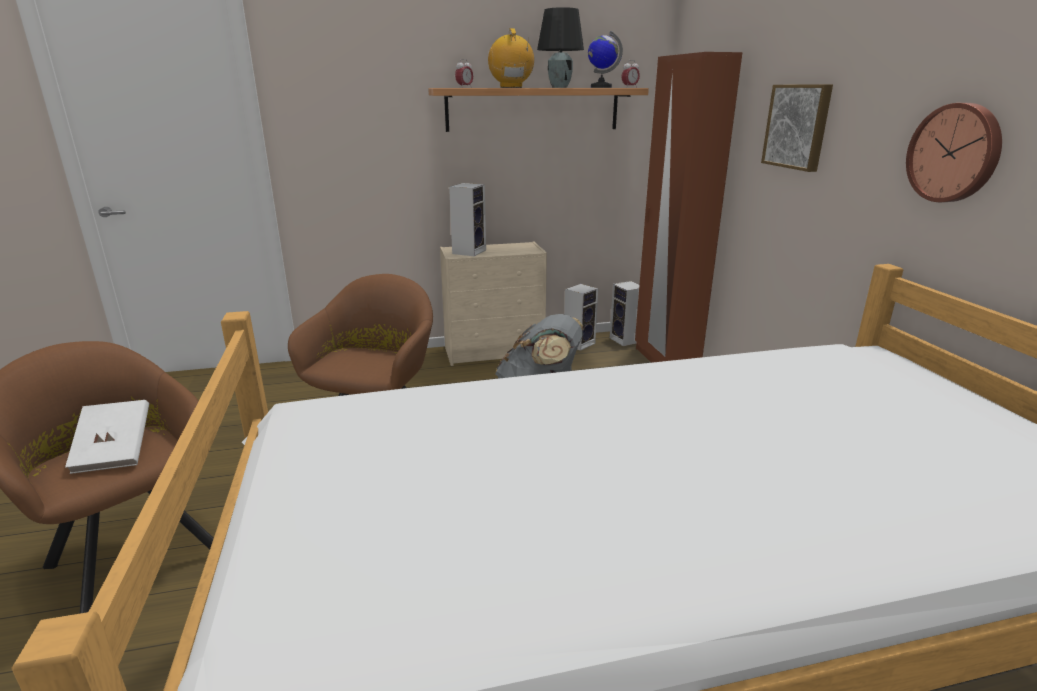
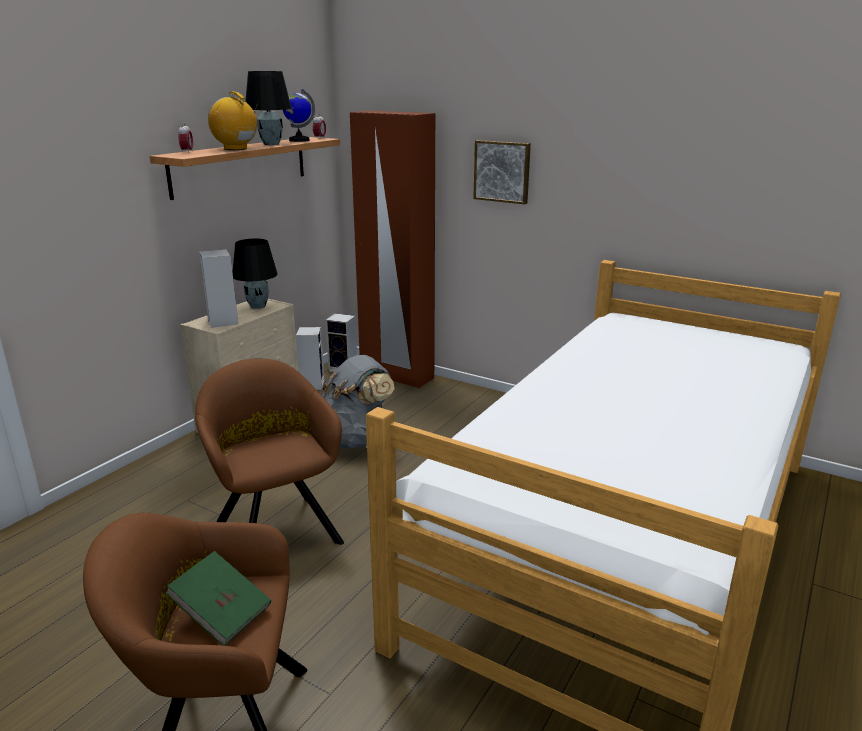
camera: 45 degrees left, 0 degrees up
(115, 452) = (222, 613): white book -> green book
(517, 248) = (258, 306): none -> black table lamp
(955, 153) = (635, 189): wall clock -> none

